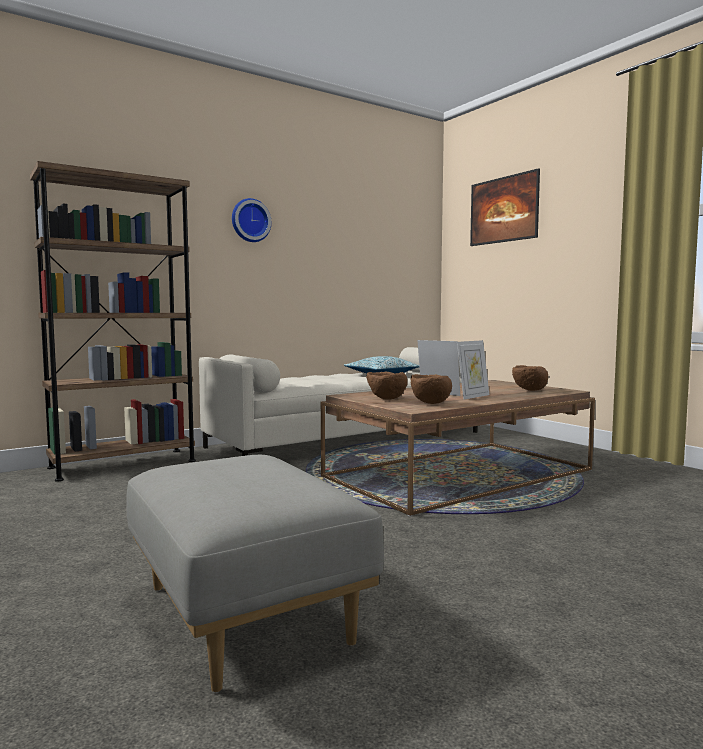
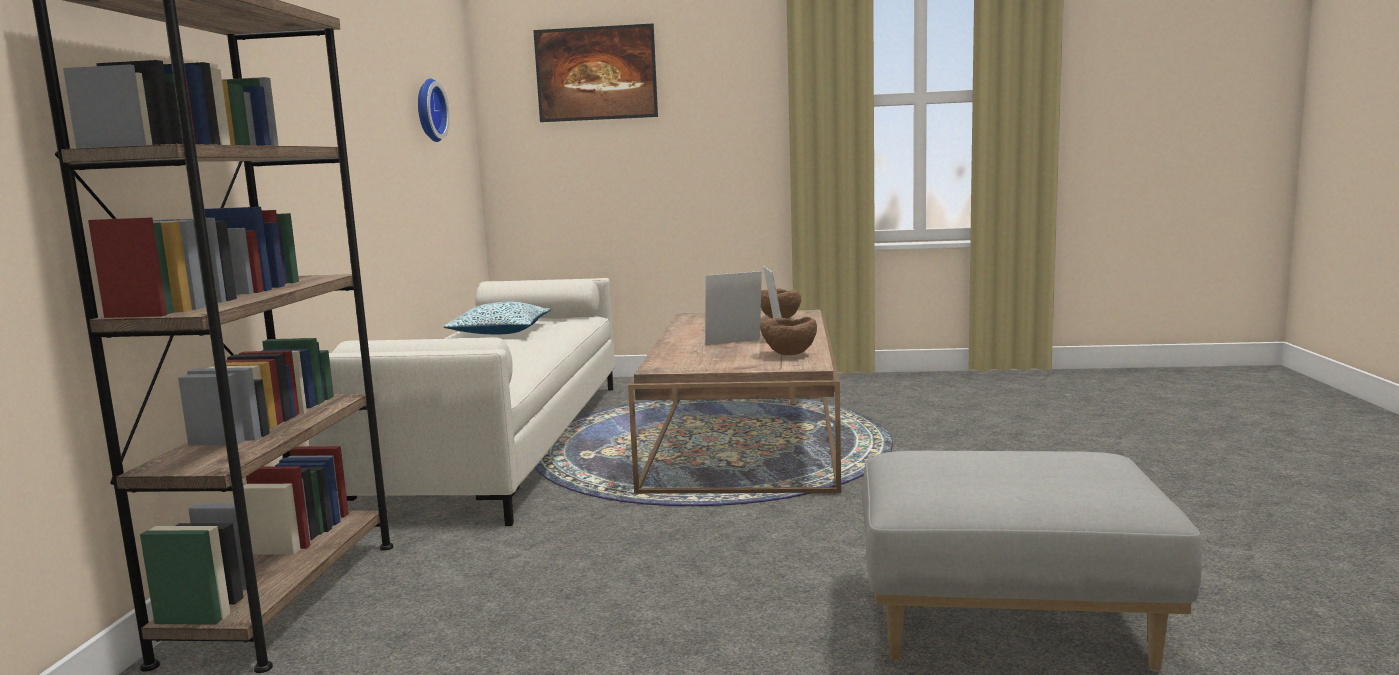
camera: 50 degrees left, 5 degrees up
(250, 221) = (314, 84): wall clock -> wall clock (428, 110)
(386, 399) = (726, 362): brown bowl -> none

